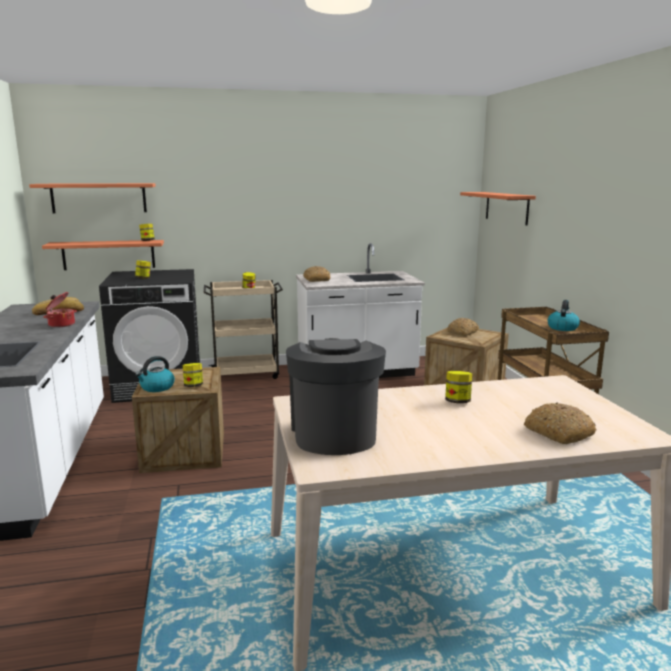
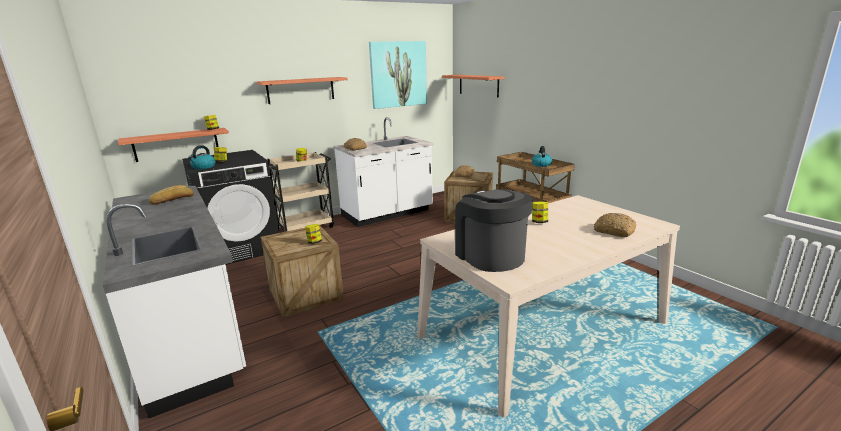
camera: 20 degrees left, 5 degrees up
(61, 324) = (190, 209): cooking pot -> none
(99, 198) = (161, 95): shelf -> shelf (301, 90)
(157, 387) = (286, 248): kettle -> kettle (203, 167)
(396, 188) = (398, 74): none -> picture

